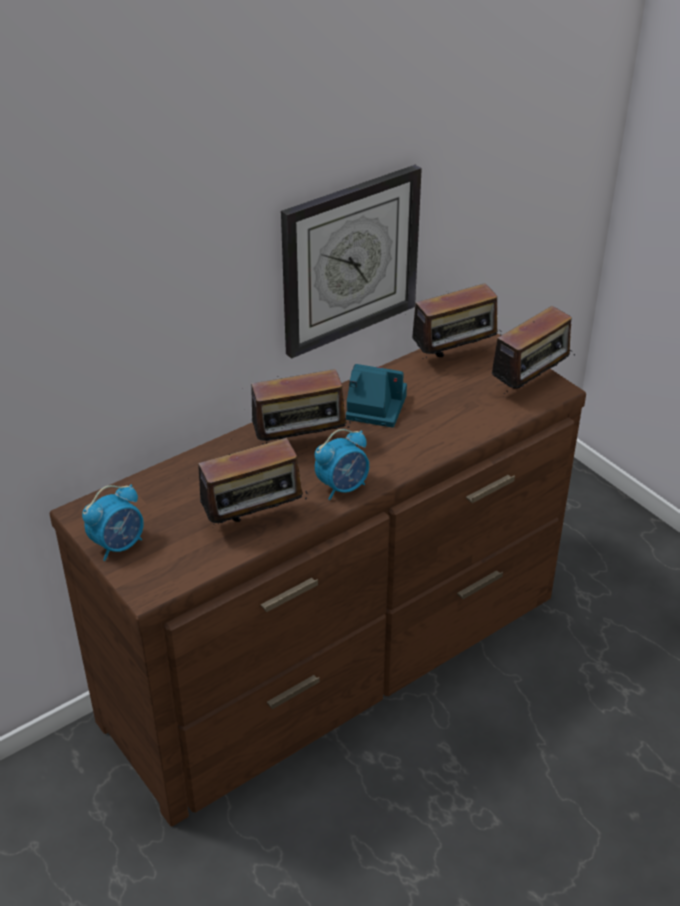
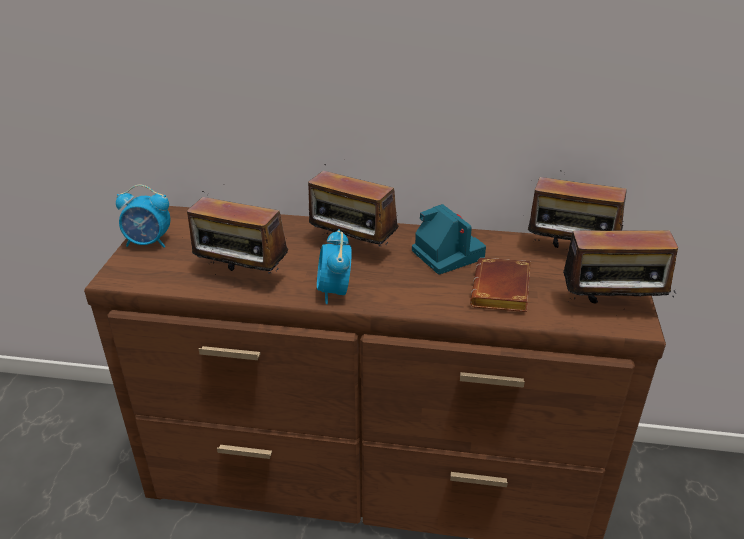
camera: 45 degrees right, 5 degrees down
(343, 487) = (334, 292): alarm clock -> alarm clock turned 75 degrees clockwise
(349, 260) = (476, 104): wall clock -> none
(453, 415) = (503, 292): none -> brown book

